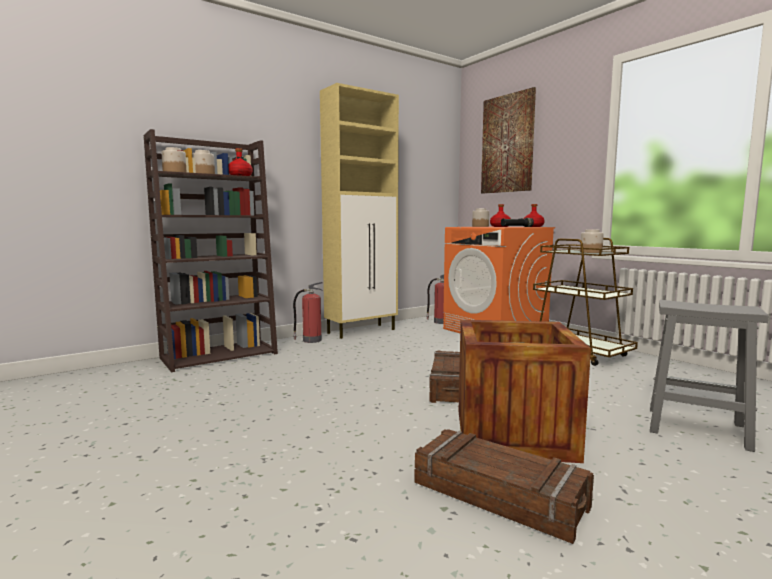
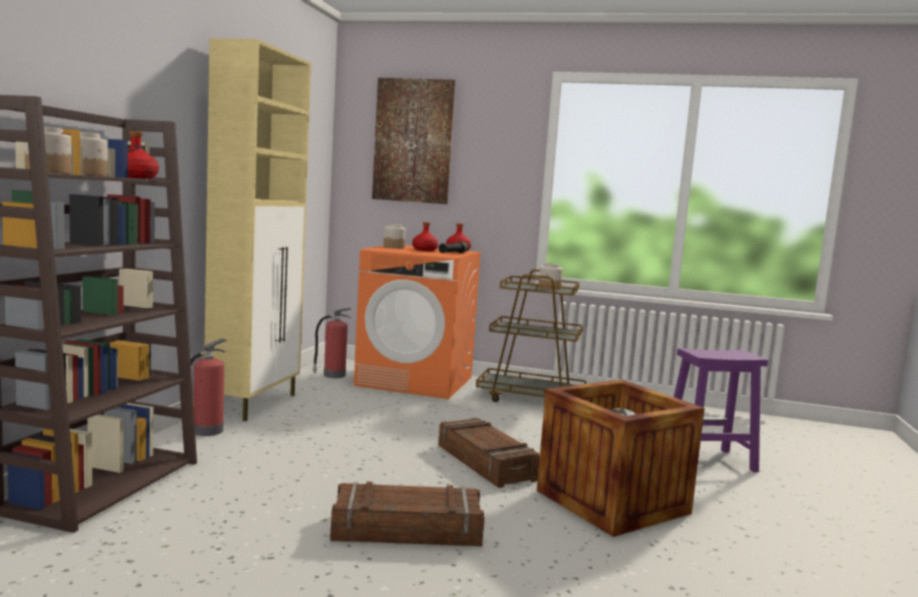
camera: 40 degrees left, 0 degrees up
(499, 494) = (685, 561): crate -> crate (407, 529)
(695, 428) = (707, 461): grey stool -> purple stool

